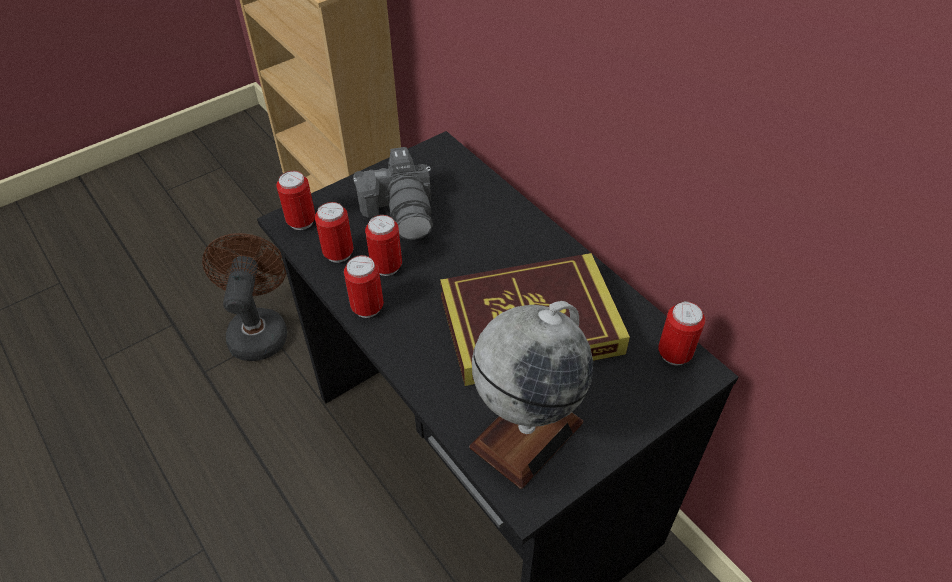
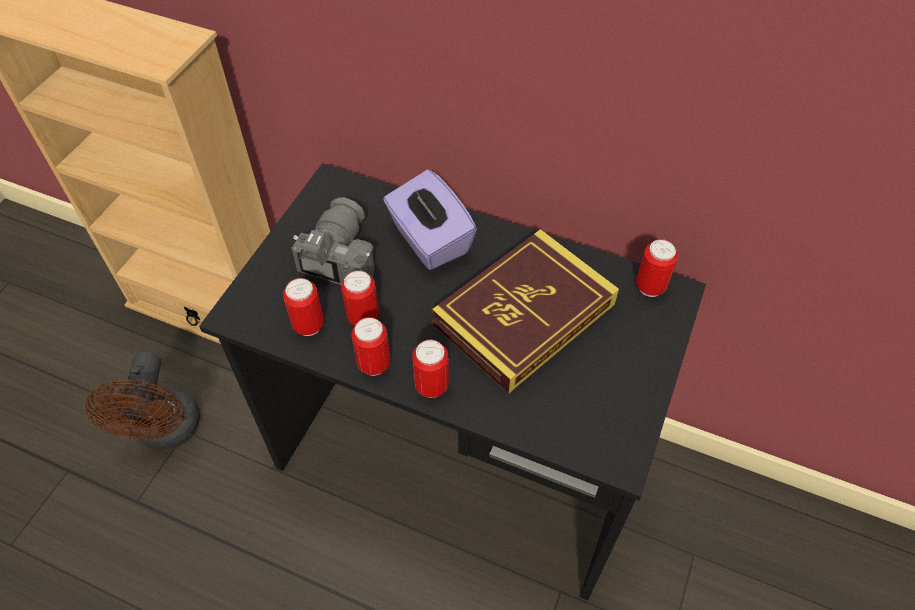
camera: 30 degrees left, 5 degrees up
(259, 329) = (167, 432): brown fan -> brown fan turned 150 degrees counterclockwise
(301, 222) = (248, 310): can -> can (431, 386)
(401, 210) = (337, 258): camera -> camera turned 120 degrees counterclockwise
(490, 227) = (429, 240): none -> purple tissue box
(526, 434) = (585, 409): globe -> none

